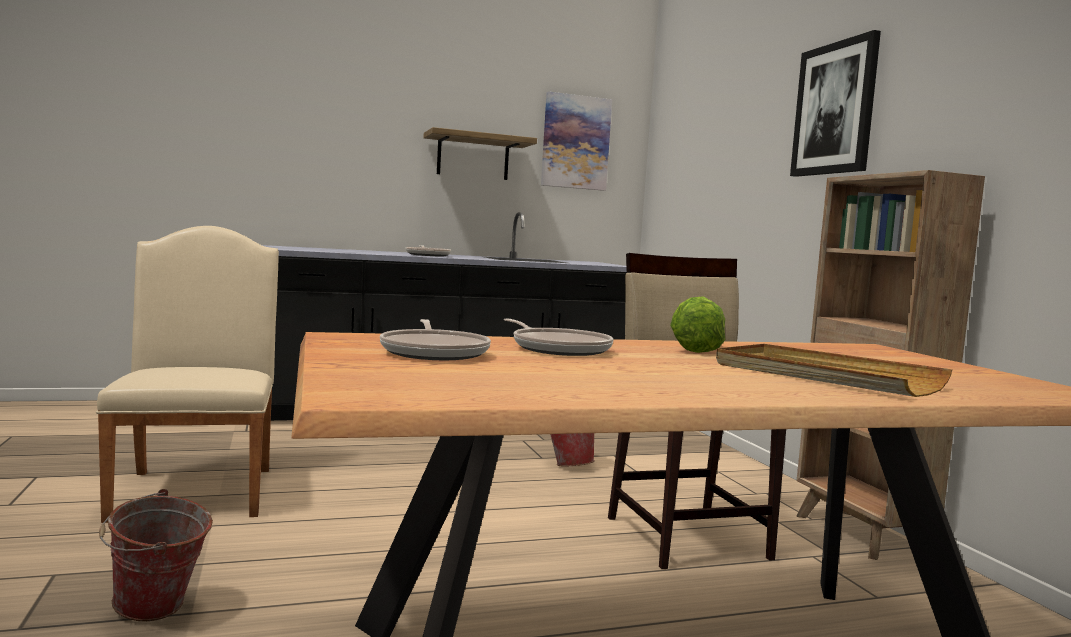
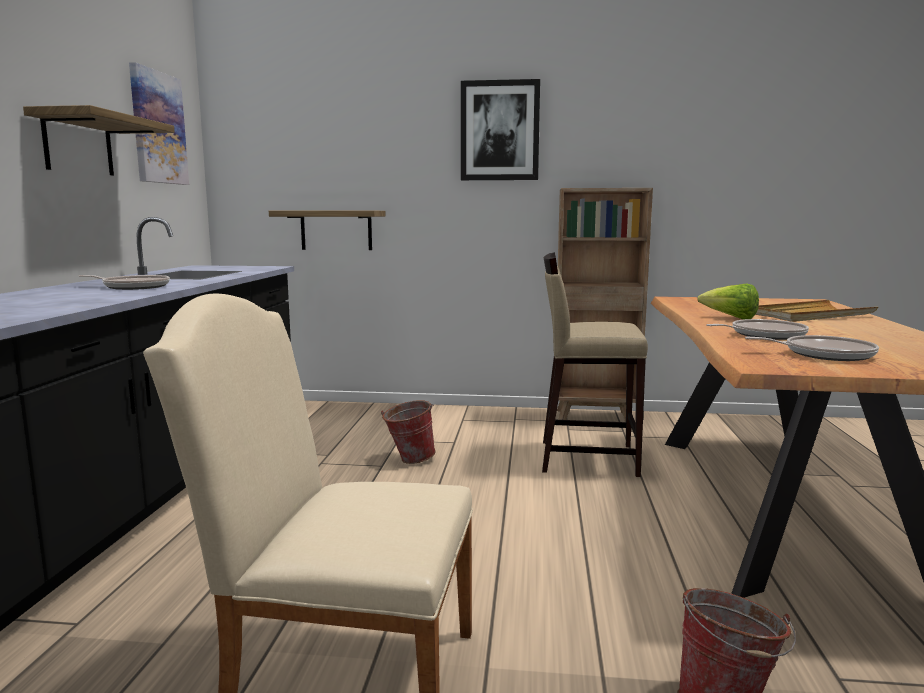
camera: 65 degrees left, 5 degrees up
(703, 236) = (336, 230): none -> shelf

